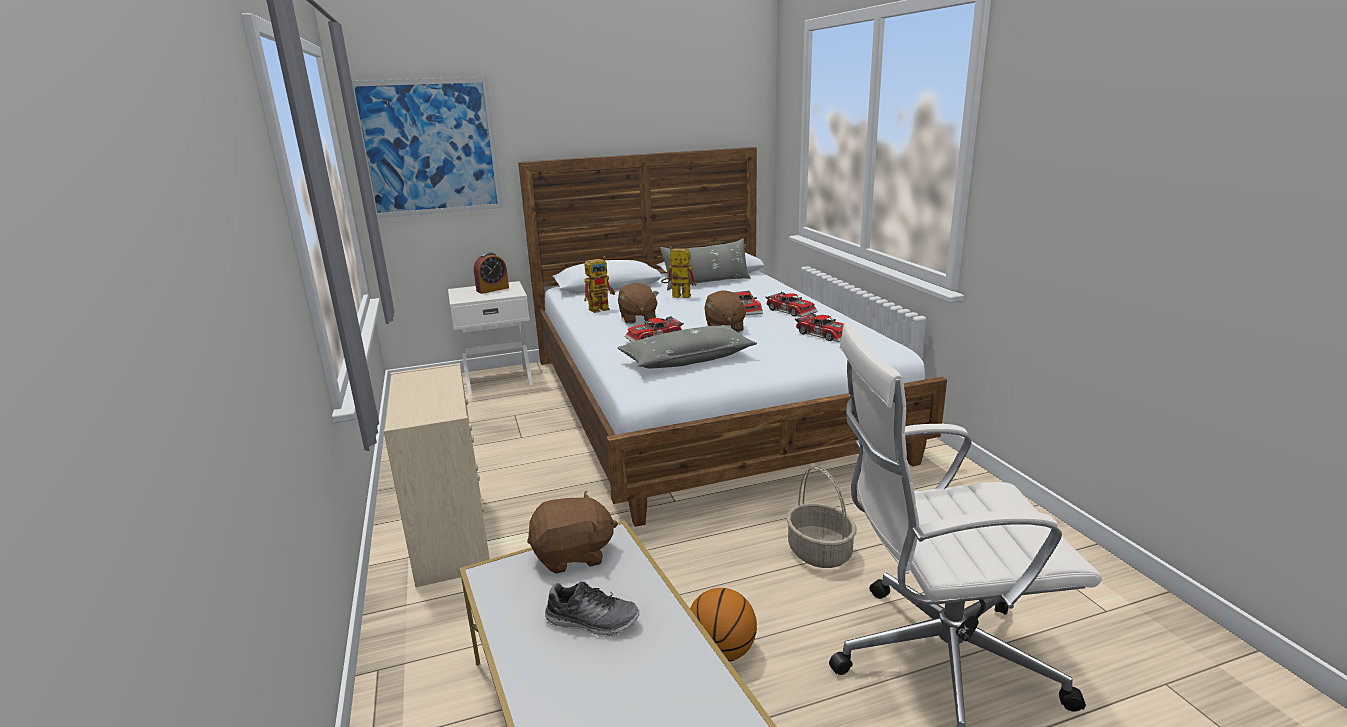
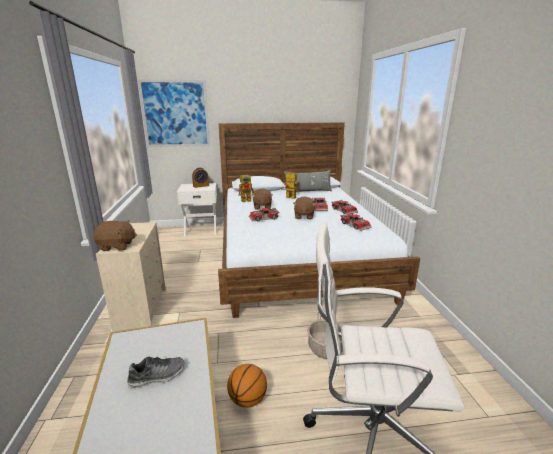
camera: 10 degrees right, 0 degrees up
(573, 555) = (169, 334): brown plush toy -> brown plush toy (117, 246)
(592, 622) = (157, 376): shoe -> shoe turned 45 degrees counterclockwise
(687, 360) = (274, 232): grey pillow -> none

